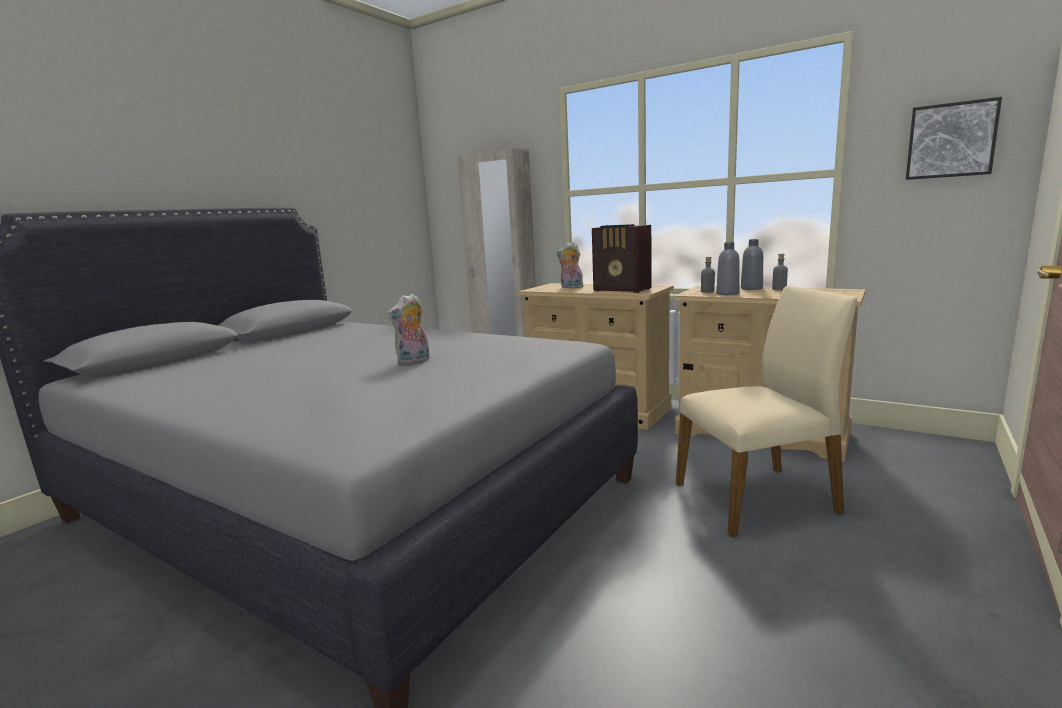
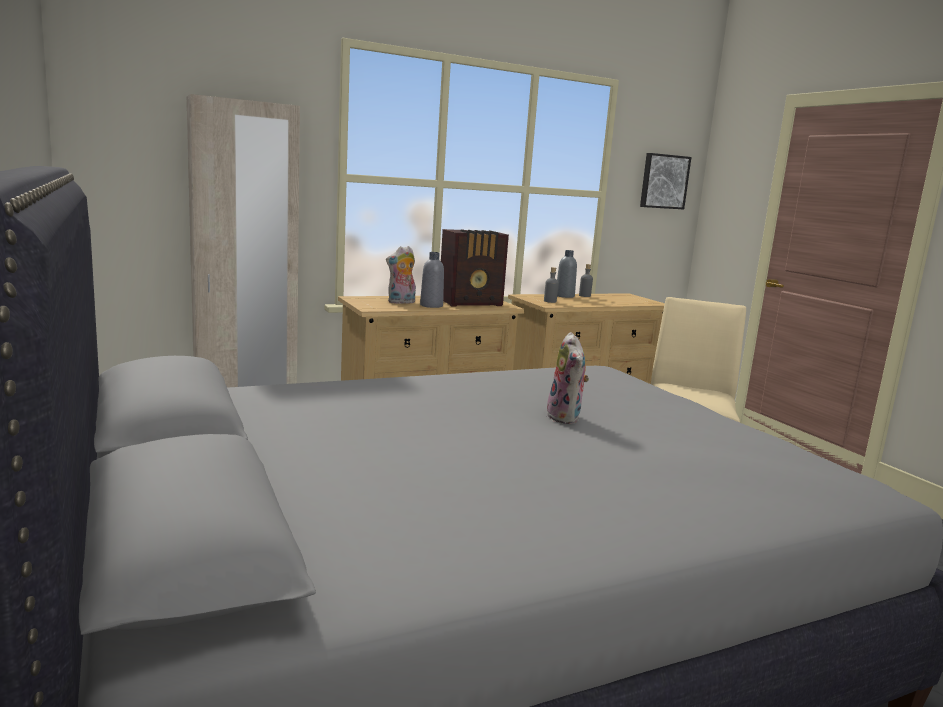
camera: 60 degrees left, 0 degrees up
(727, 293) = (574, 303): grey bottle -> grey bottle (431, 305)

